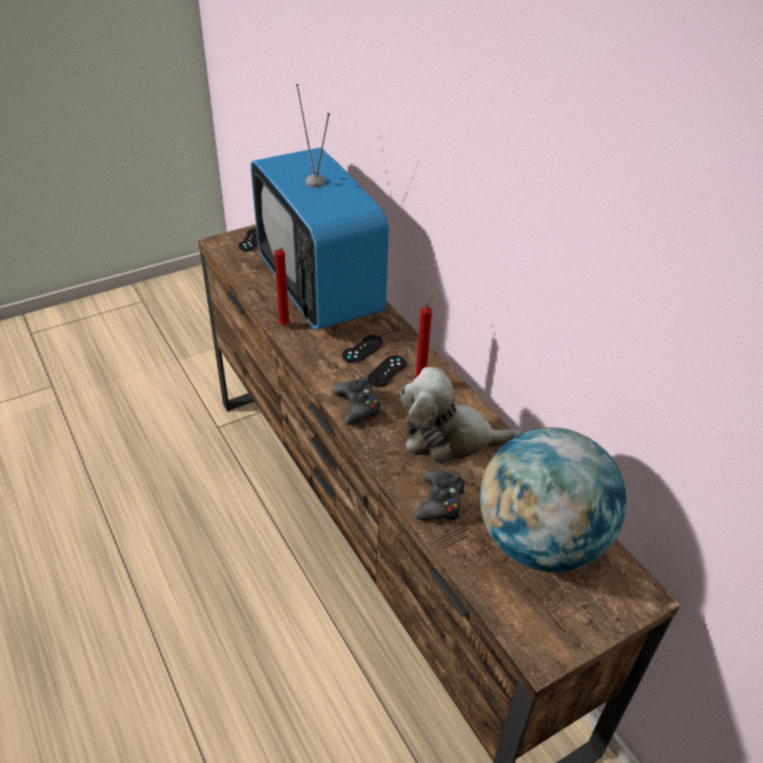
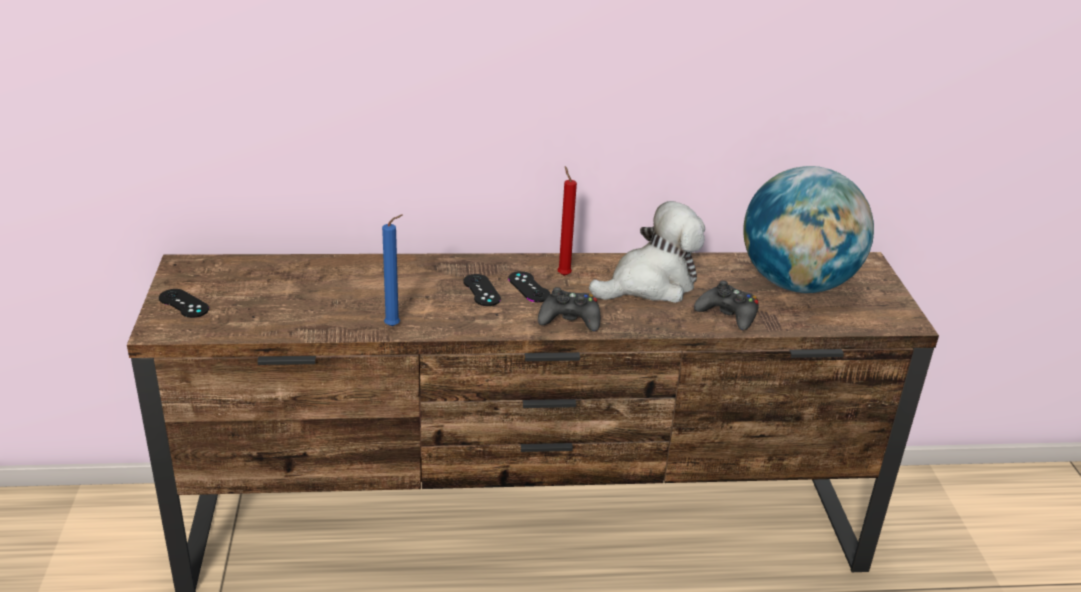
camera: 65 degrees left, 10 degrees down
(285, 326) = (395, 326): red candle -> blue candle
(320, 288) = (345, 285): television -> none
(449, 438) = (650, 284): plush toy -> plush toy turned 150 degrees counterclockwise

